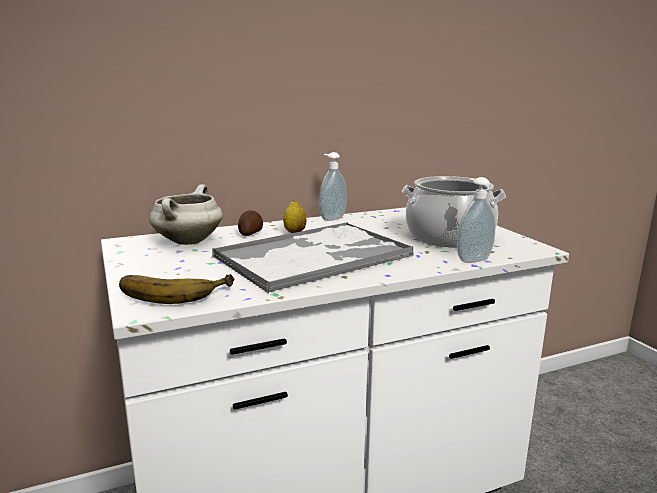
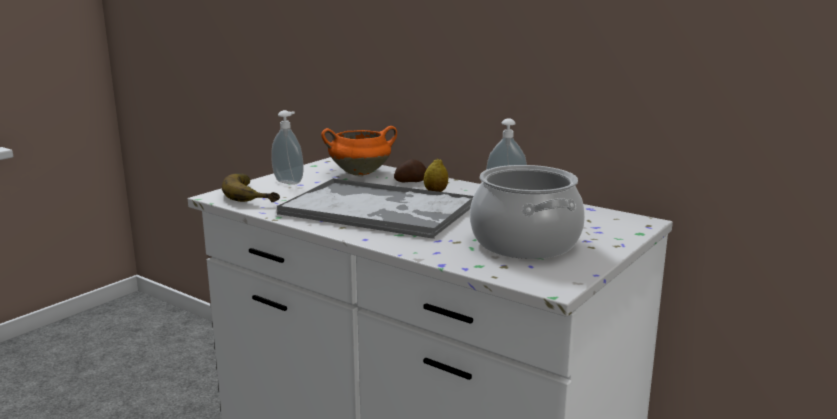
camera: 60 degrees right, 0 degrees up
(188, 241) = (361, 173): white cooking pot -> orange cooking pot
(472, 259) = (459, 261): soap dispenser -> soap dispenser (289, 182)

